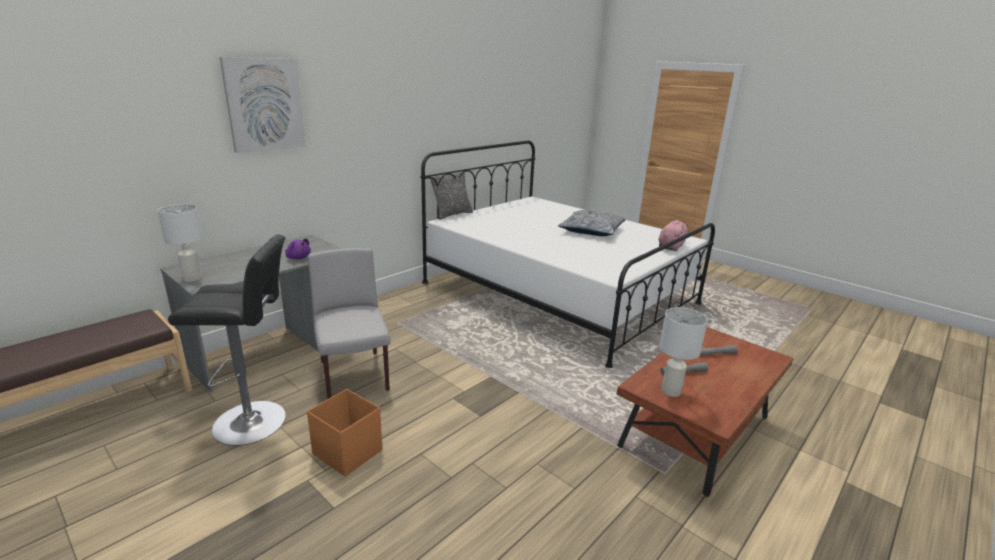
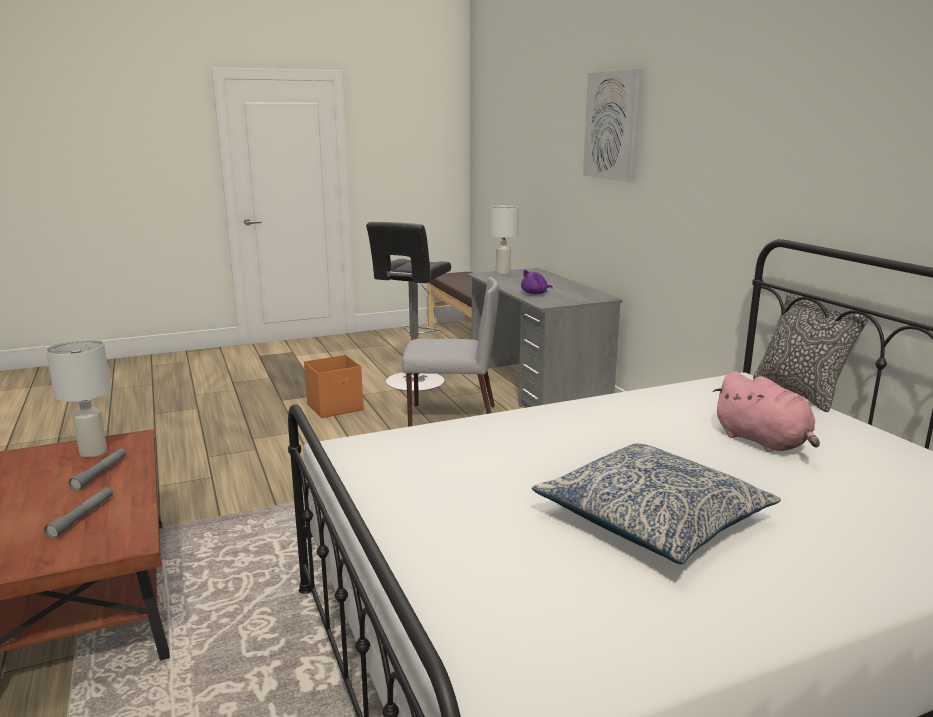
camera: 115 degrees right, 5 degrees down
(671, 246) = (447, 610): pink plush toy -> pink plush toy (764, 442)

